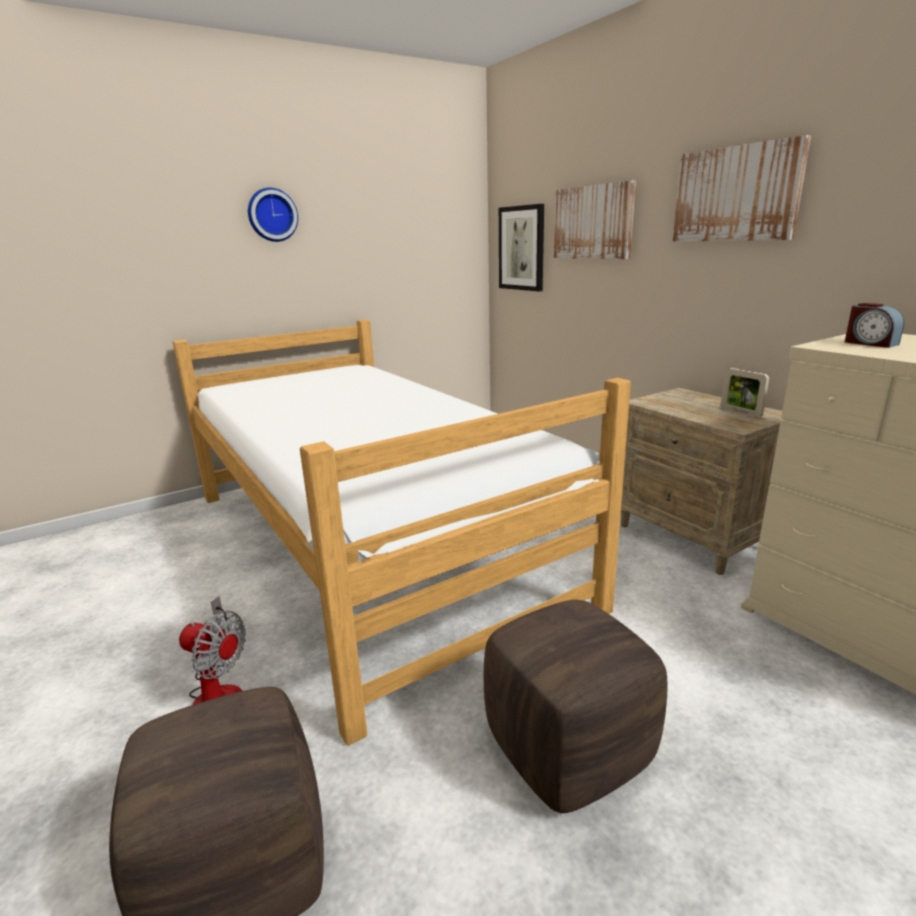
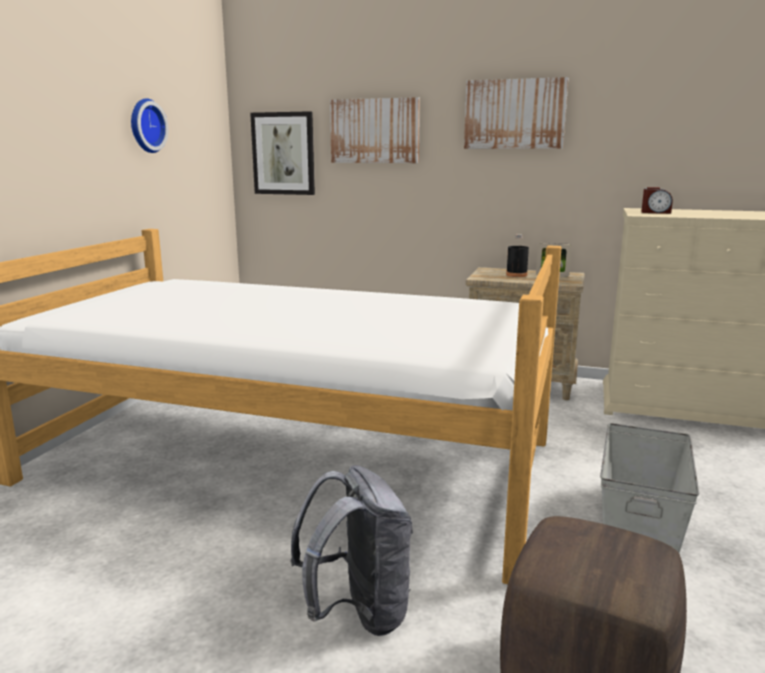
camera: 40 degrees left, 5 degrees down
(220, 692) = (358, 613): fan -> grey backpack
(272, 215) = (55, 100): wall clock -> wall clock (145, 126)
(569, 752) = (641, 520): brown ottoman -> grey storage box
(695, 405) = (516, 275): none -> black bottle

